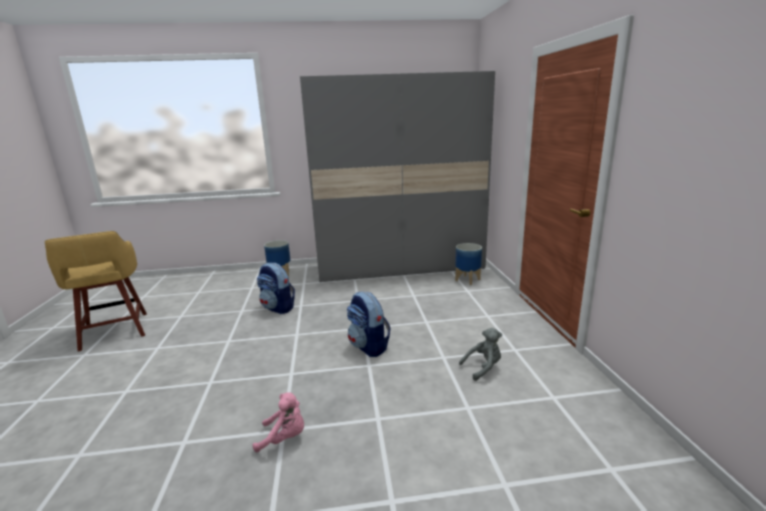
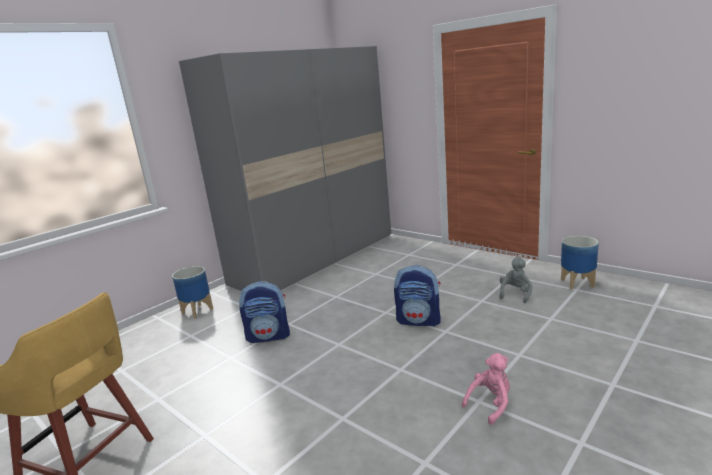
camera: 40 degrees left, 0 degrees up
(467, 280) = (393, 247): planter -> planter (576, 283)

